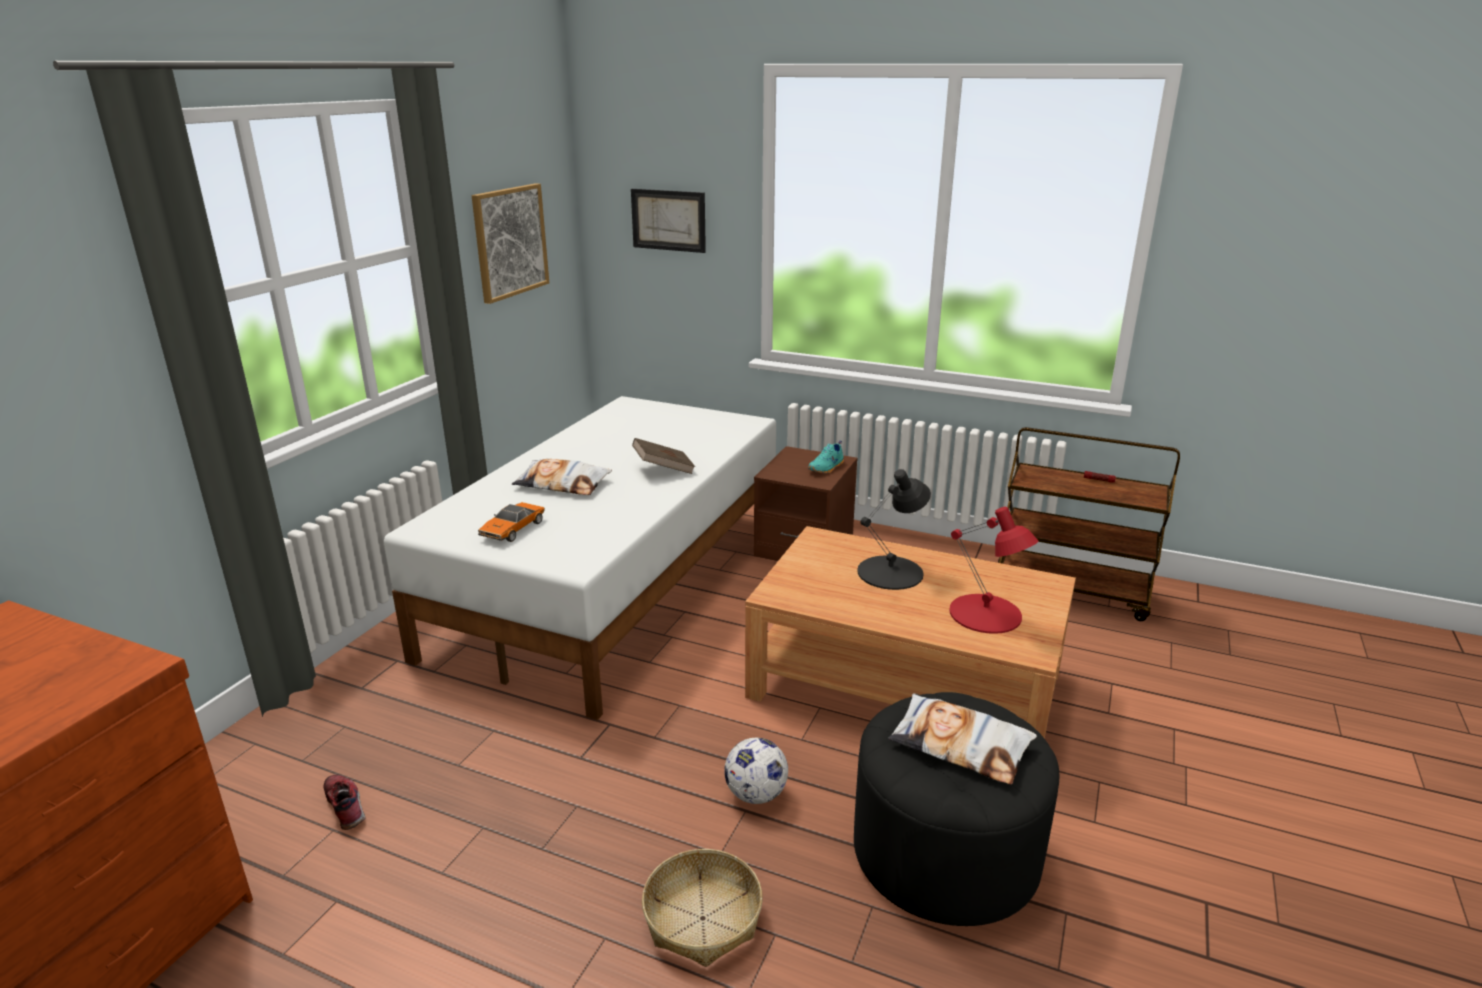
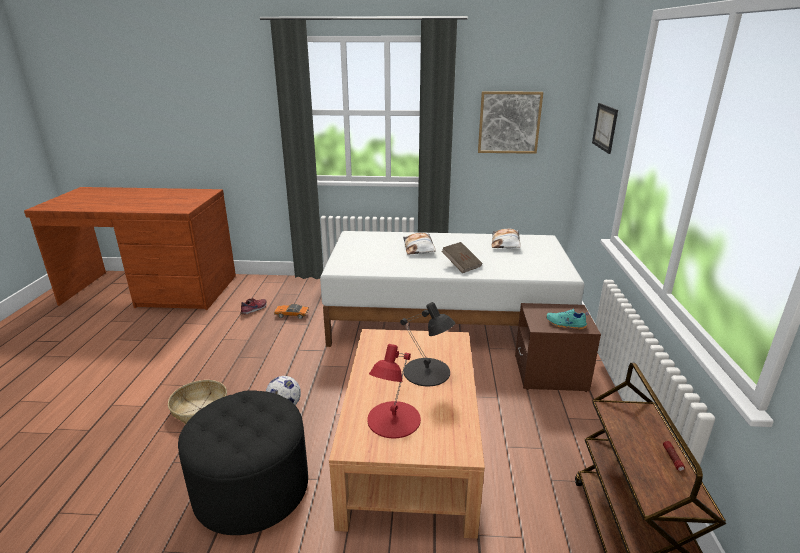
camera: 70 degrees right, 0 degrees up
(512, 529) = (362, 249): toy car -> toy car (292, 315)
(960, 745) = (238, 423): pillow -> pillow (506, 243)

